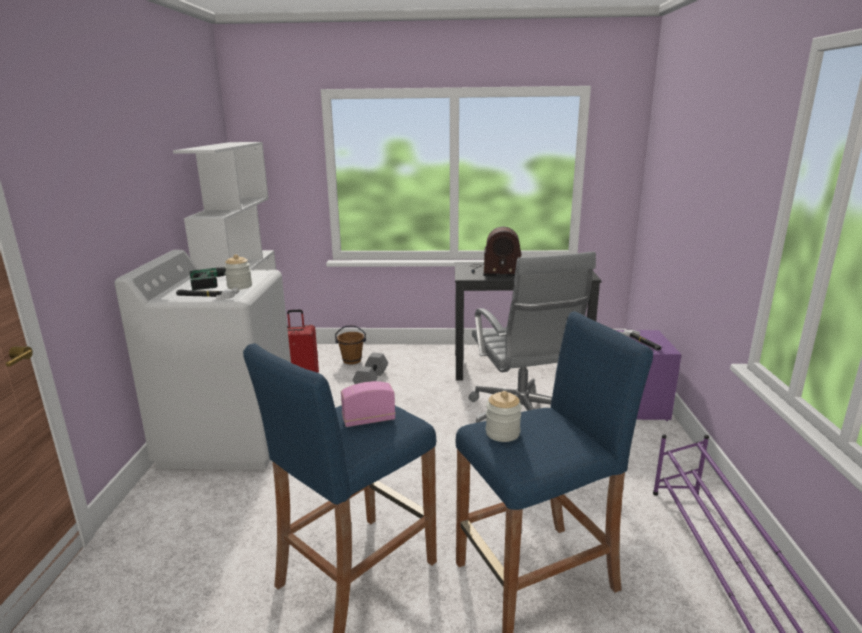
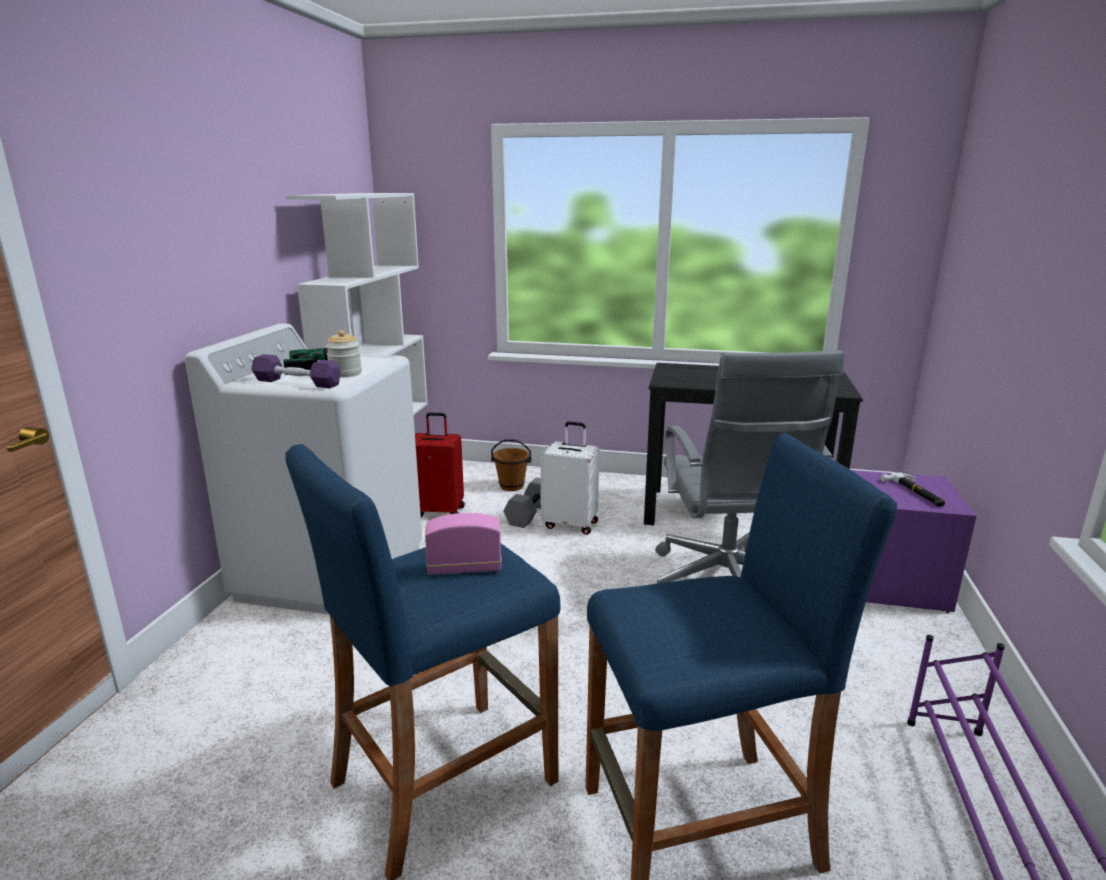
camera: 10 degrees right, 0 degrees up
(206, 296) = (297, 382): hammer -> purple dumbbell
(403, 385) = (571, 524): none -> white suitcase
(495, 271) = (708, 377): radio -> none
(502, 433) = (652, 608): jar -> none

